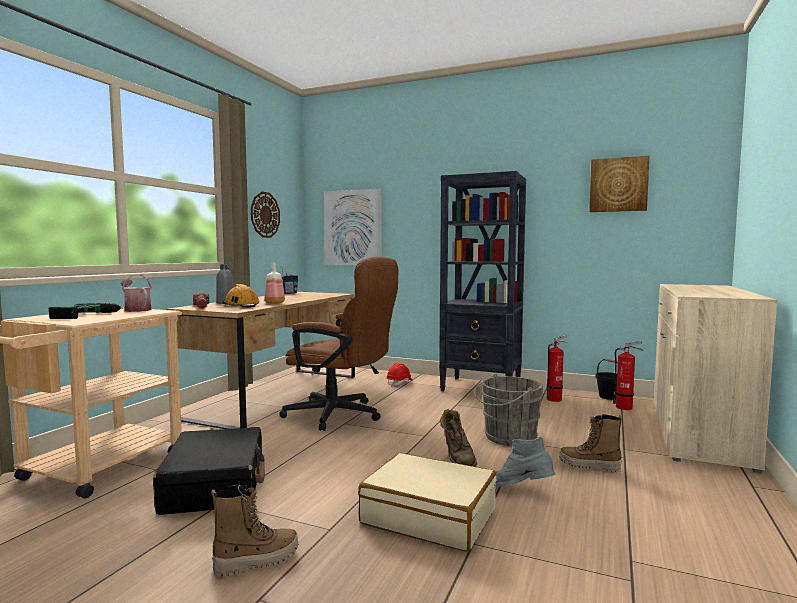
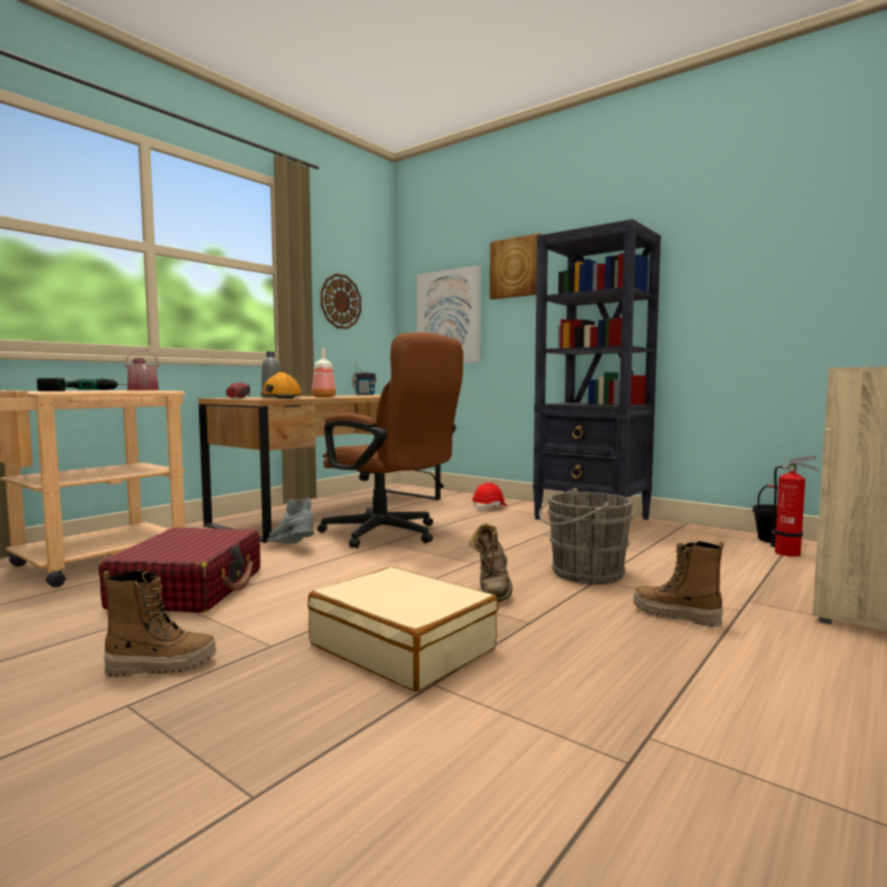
camera: 15 degrees right, 0 degrees up
(215, 485) = (189, 588): black suitcase -> red suitcase
(520, 490) = (550, 633): grey boot -> grey boot (292, 548)
(555, 399) = (688, 537): fire extinguisher -> none
(618, 185) = (795, 232): picture -> picture (516, 267)

